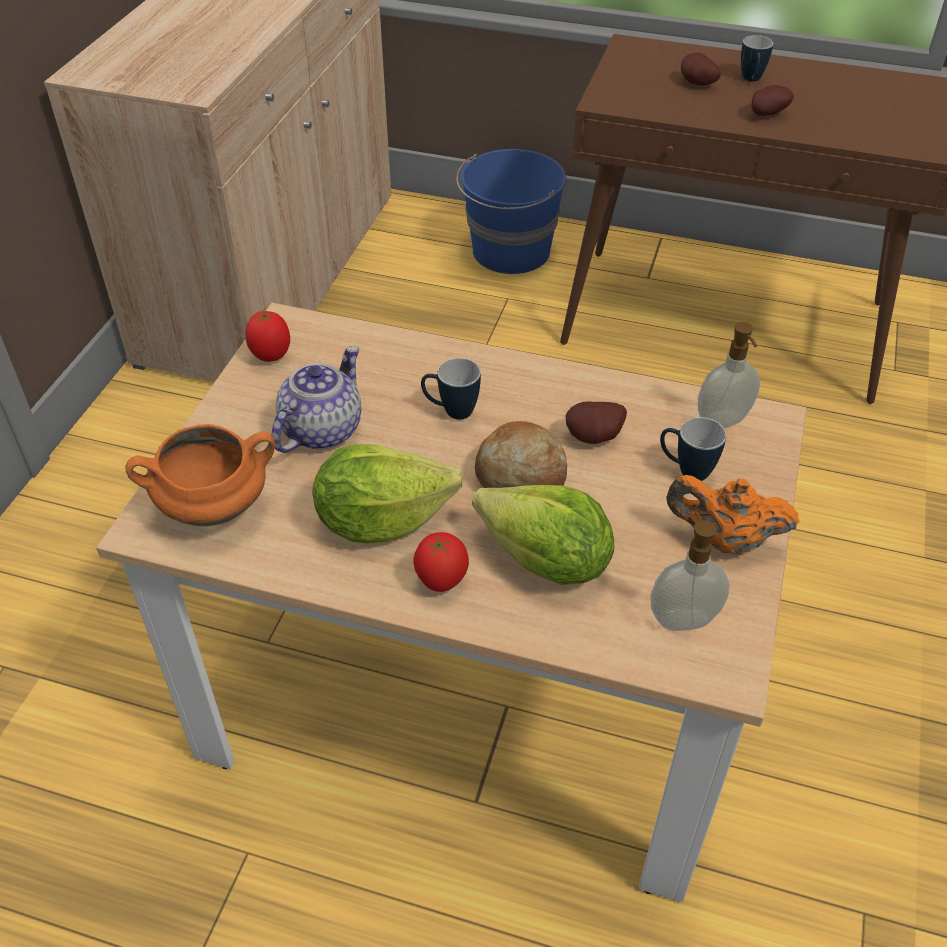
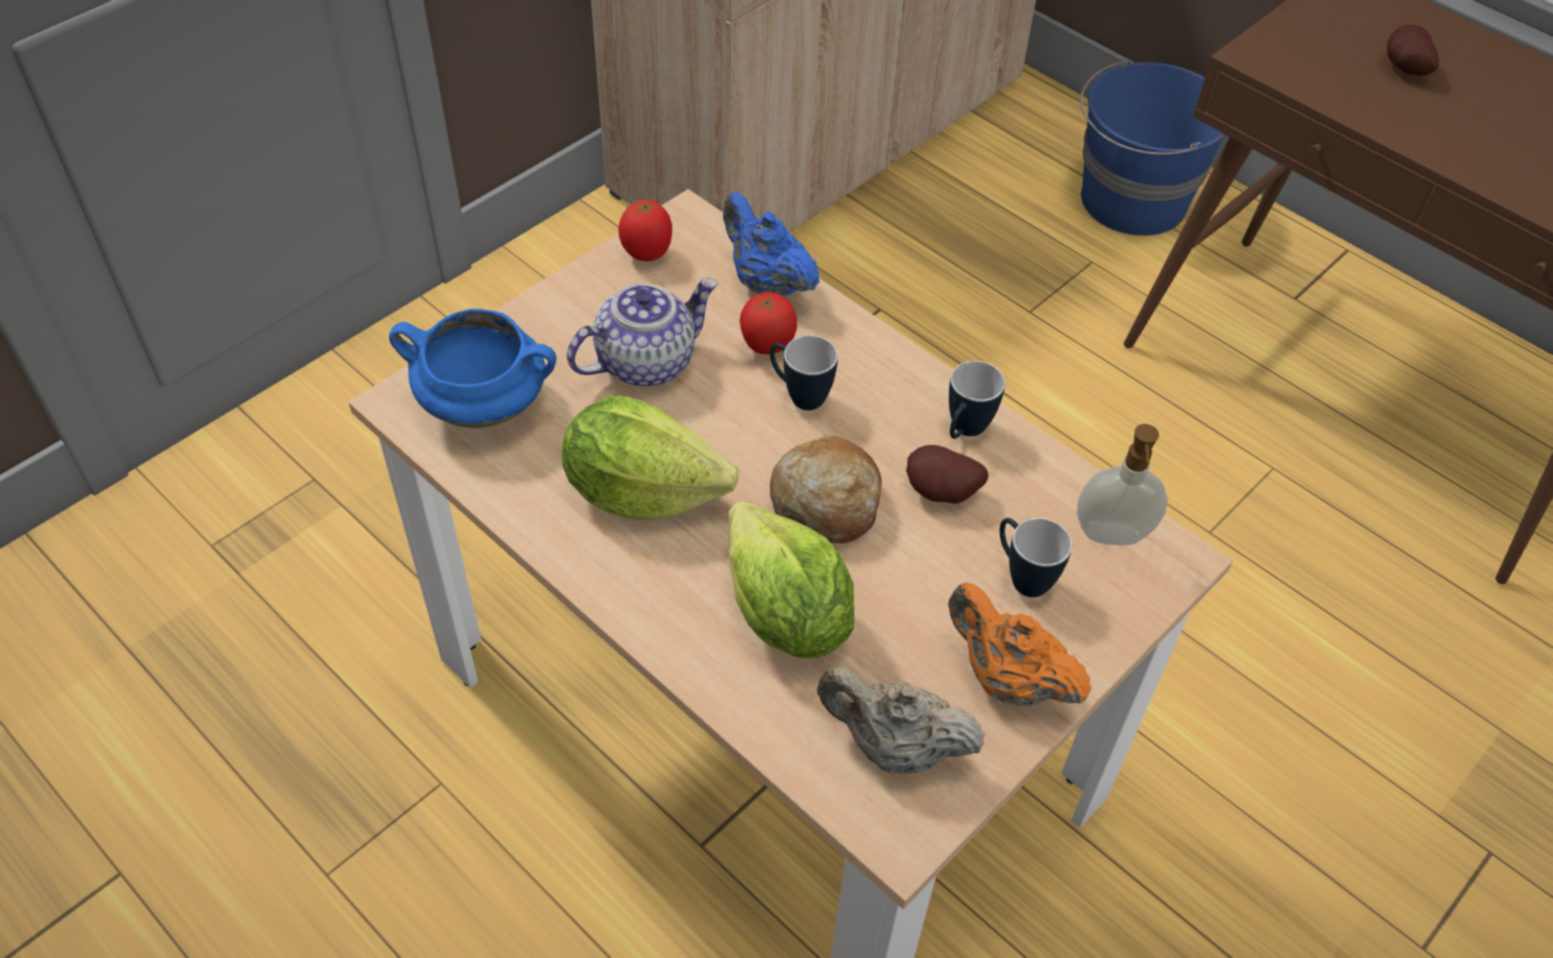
camera: 25 degrees right, 5 degrees up
(215, 506) = (486, 404): orange cooking pot -> blue cooking pot
(375, 345) = (766, 283): none -> blue teapot
(441, 582) = (659, 588): tomato -> tomato (766, 346)
(683, 618) = (894, 747): soap dispenser -> beige teapot
(751, 80) = (1487, 87): mug -> mug (964, 432)
(766, 114) = (1472, 143): potato -> none

